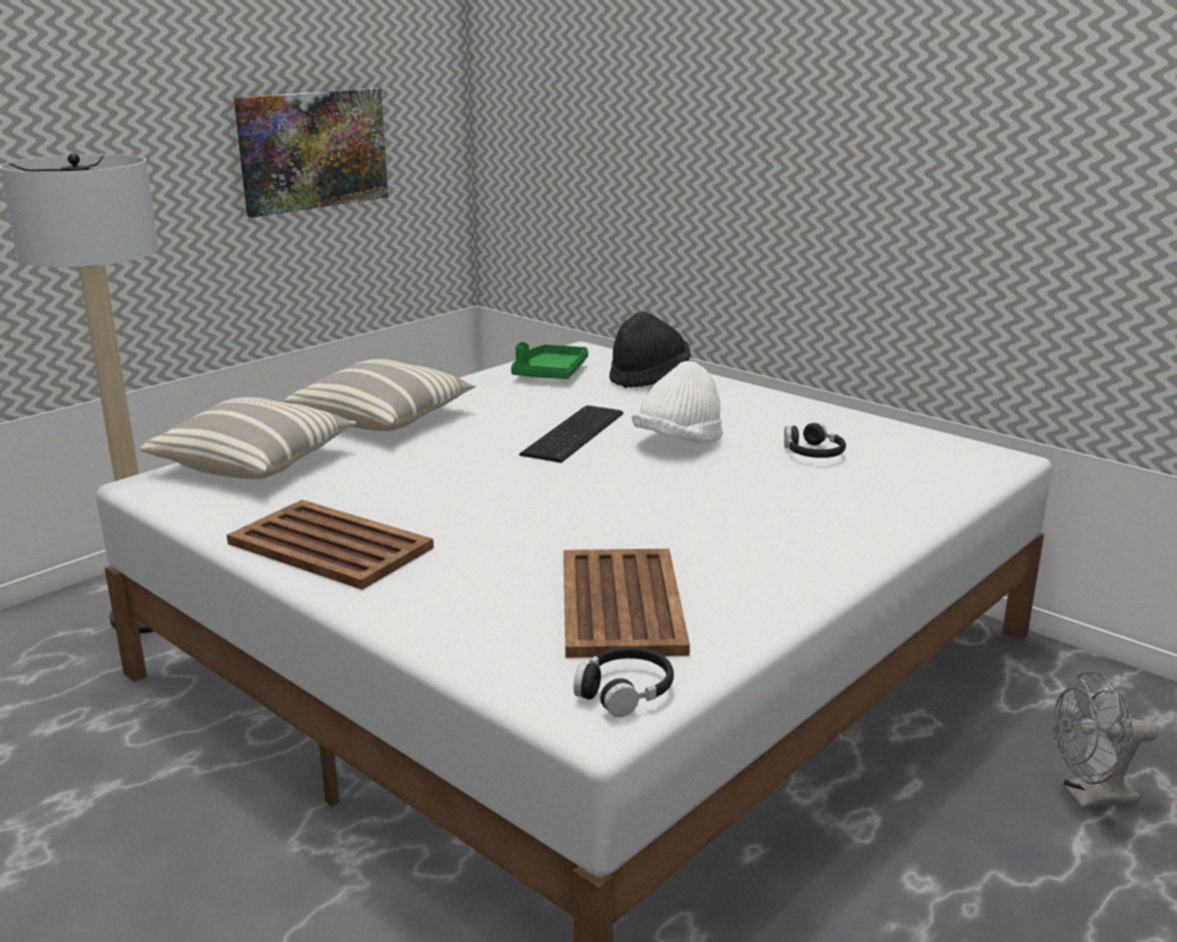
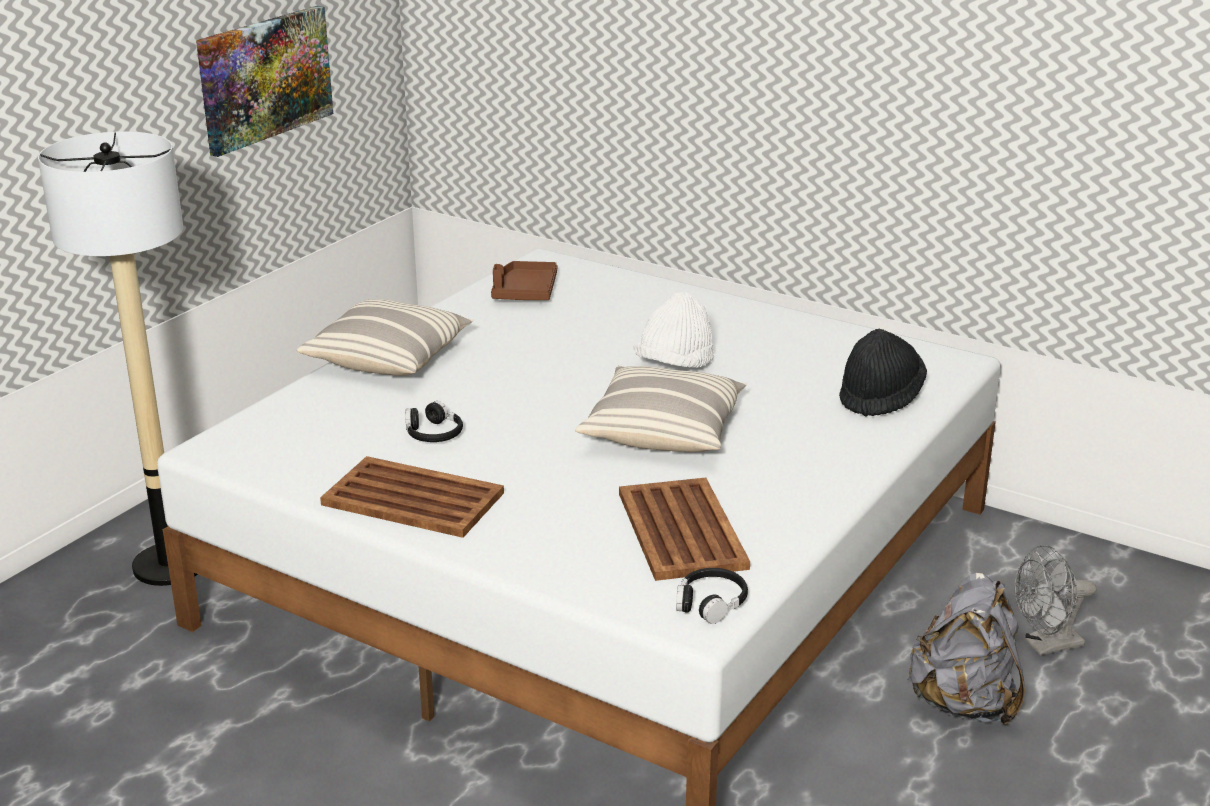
camera: 10 degrees left, 5 degrees up
(255, 462) = (293, 418): pillow -> pillow (663, 430)
(550, 373) = (525, 292): green tray -> brown tray
(576, 433) = (579, 362): keyboard -> none
(649, 377) = (622, 291): black hat -> black hat (880, 397)
(813, 453) = (797, 368): black headphones -> black headphones (433, 434)
(976, 859) = (964, 703): none -> grey backpack

